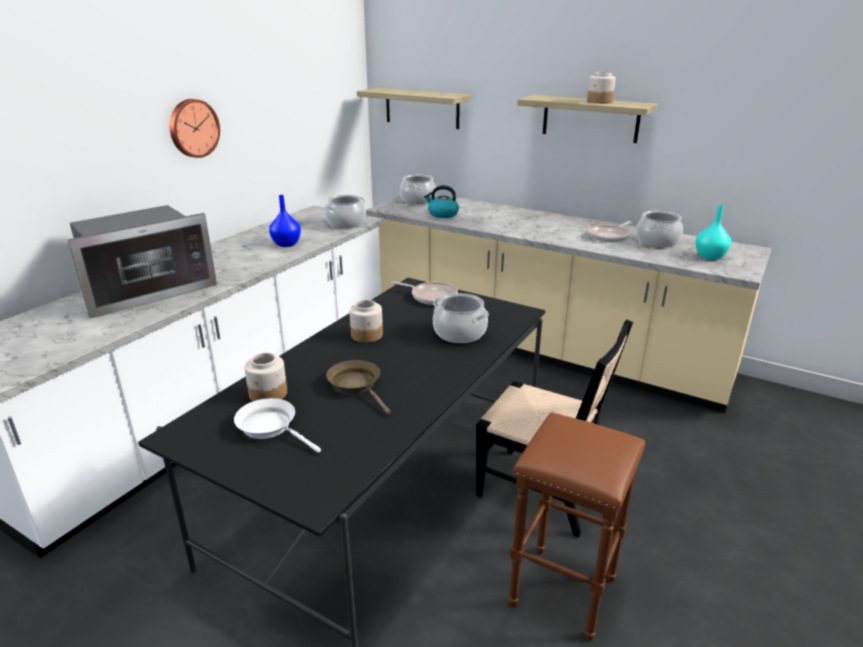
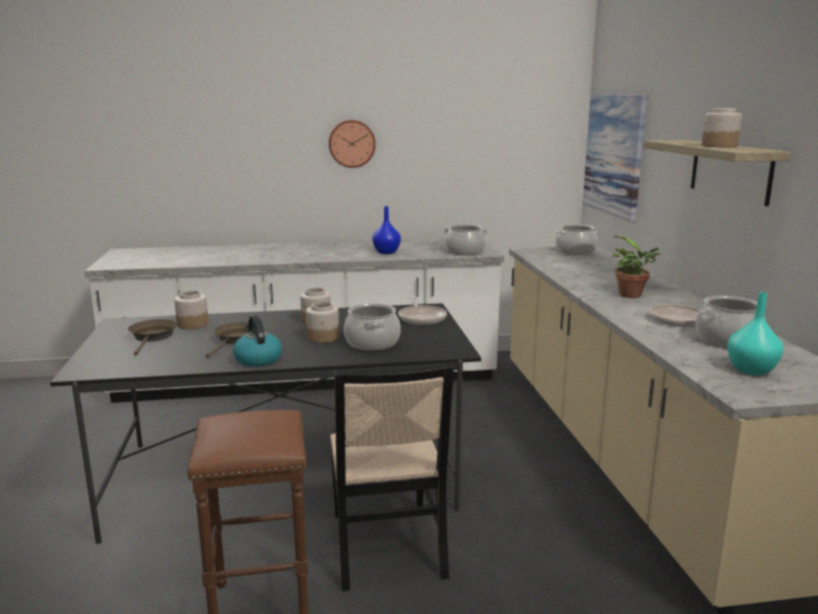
camera: 50 degrees right, 10 degrees down
(147, 290) = (249, 253): microwave -> none
(271, 427) = (153, 337): white frying pan -> brown frying pan
(416, 346) = (323, 338): none -> jar
(422, 108) = (614, 155): shelf -> picture
(442, 214) = (562, 264): kettle -> kettle (257, 359)
(545, 227) = (633, 296): none -> potted plant

